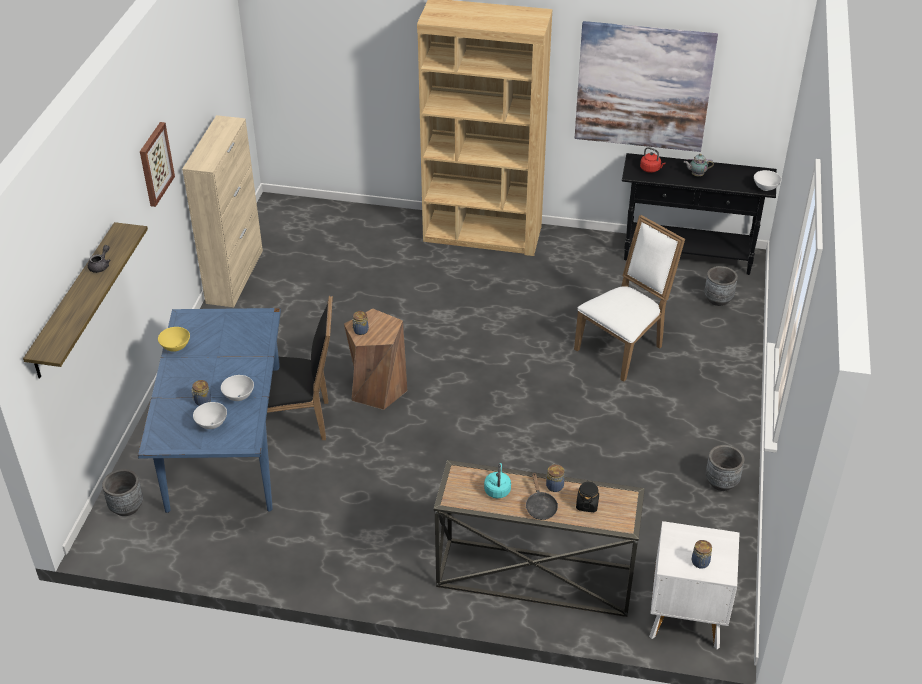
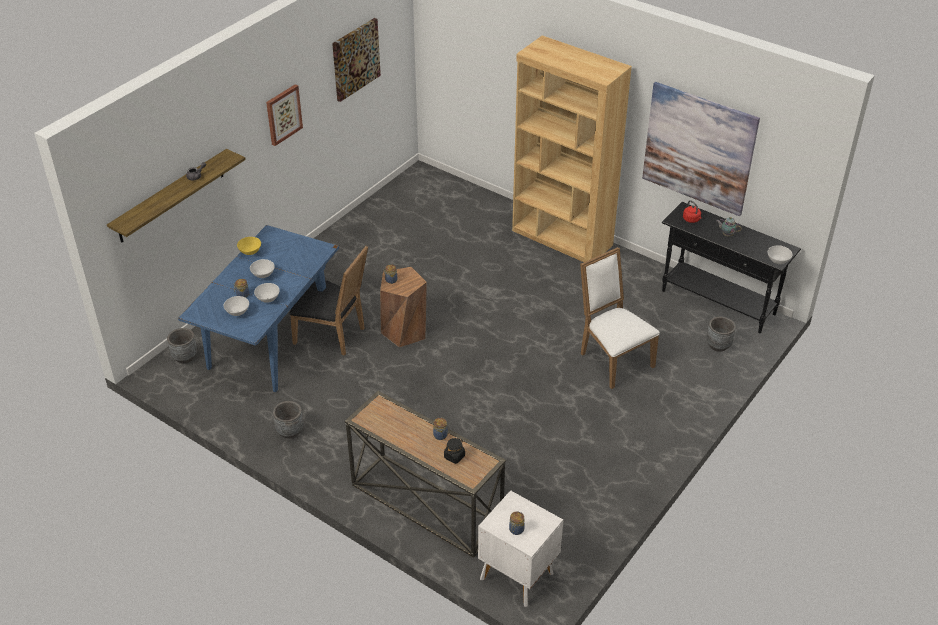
camera: 25 degrees right, 0 degrees up
(203, 77) = (355, 59): none -> picture
(212, 370) = (263, 275): none -> white bowl
(235, 276) = (358, 217): beige cabinet -> none
(497, 489) = (398, 423): turquoise kettle -> none
(540, 506) = (419, 446): black frying pan -> none
(623, 347) = (612, 359): white chair -> white chair turned 105 degrees counterclockwise
(721, 482) = (617, 486): grey planter -> grey planter (290, 431)

